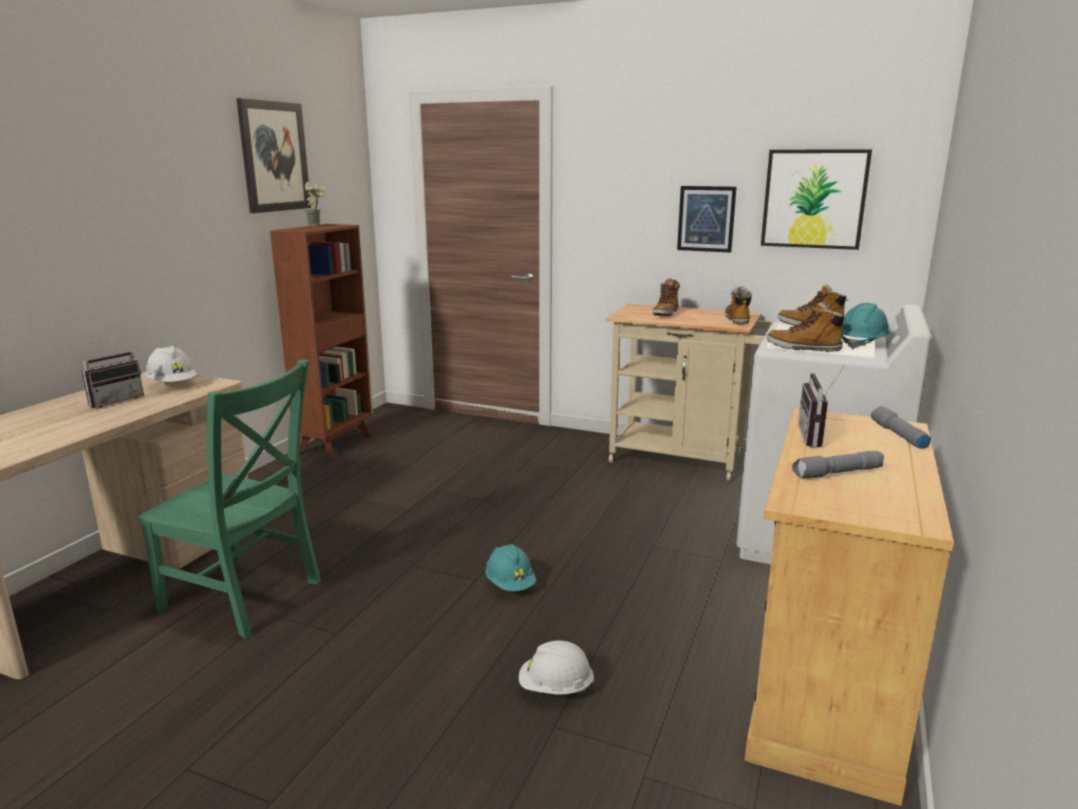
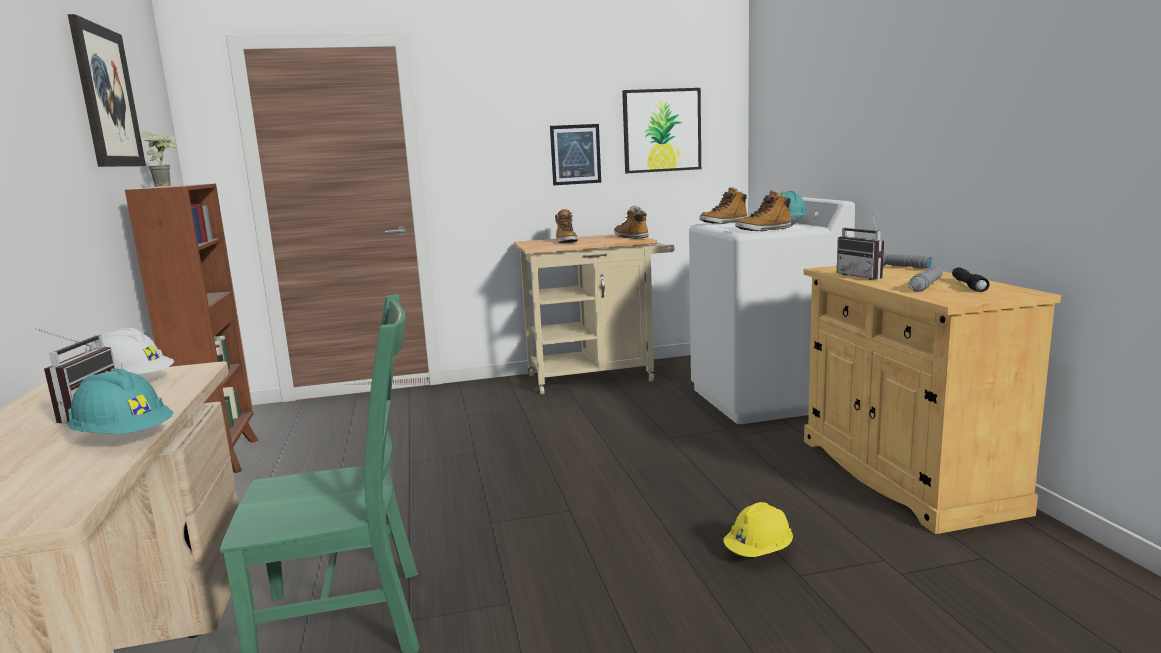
camera: 35 degrees left, 5 degrees down
(510, 584) = (605, 502): turquoise hard hat -> turquoise hard hat (125, 438)
(555, 688) = (759, 552): white hard hat -> yellow hard hat
(886, 489) = (968, 285): none -> black flashlight

